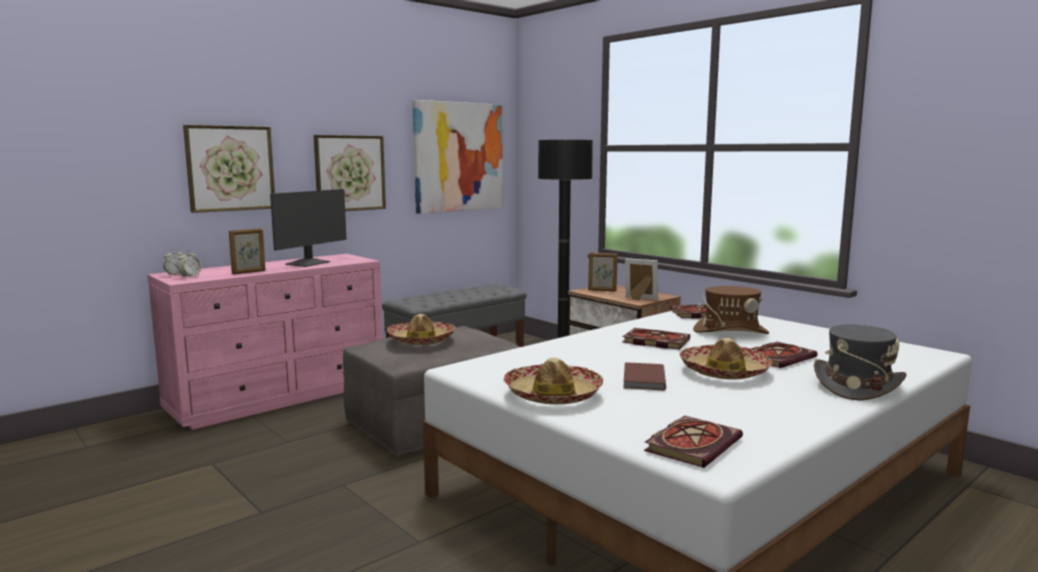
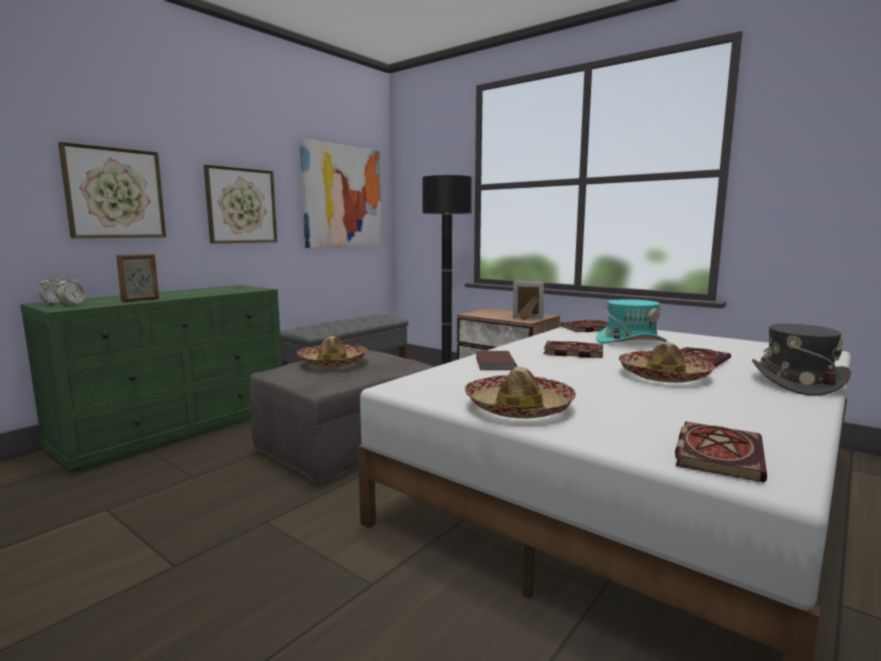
camera: 10 degrees left, 0 degrees up
(280, 396) = (178, 428): pink dresser -> green dresser
(309, 263) = (204, 292): monitor -> none
(602, 290) = (488, 313): picture frame -> none
(642, 379) = (594, 387): brown book -> brown book (493, 363)
(730, 331) = (630, 341): brown hat -> turquoise hat

